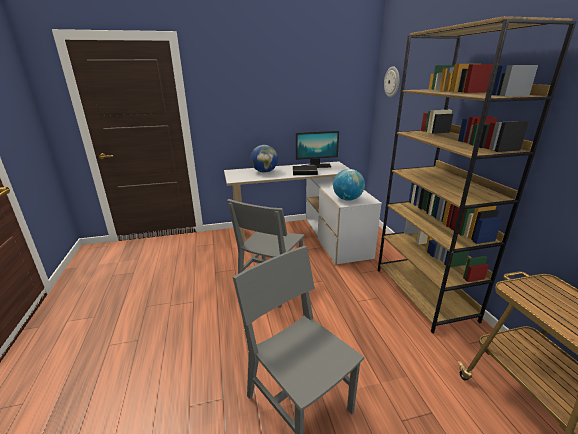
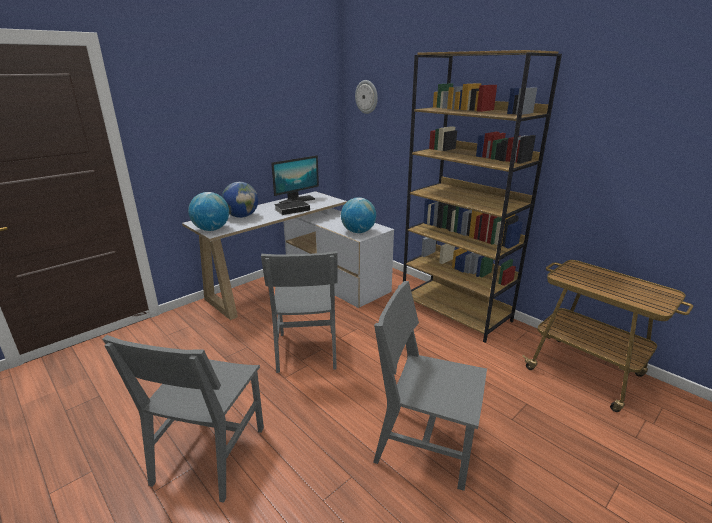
camera: 30 degrees left, 0 degrees up
(154, 336) = (210, 455): none -> grey chair
(235, 177) = (211, 229): none -> globe

